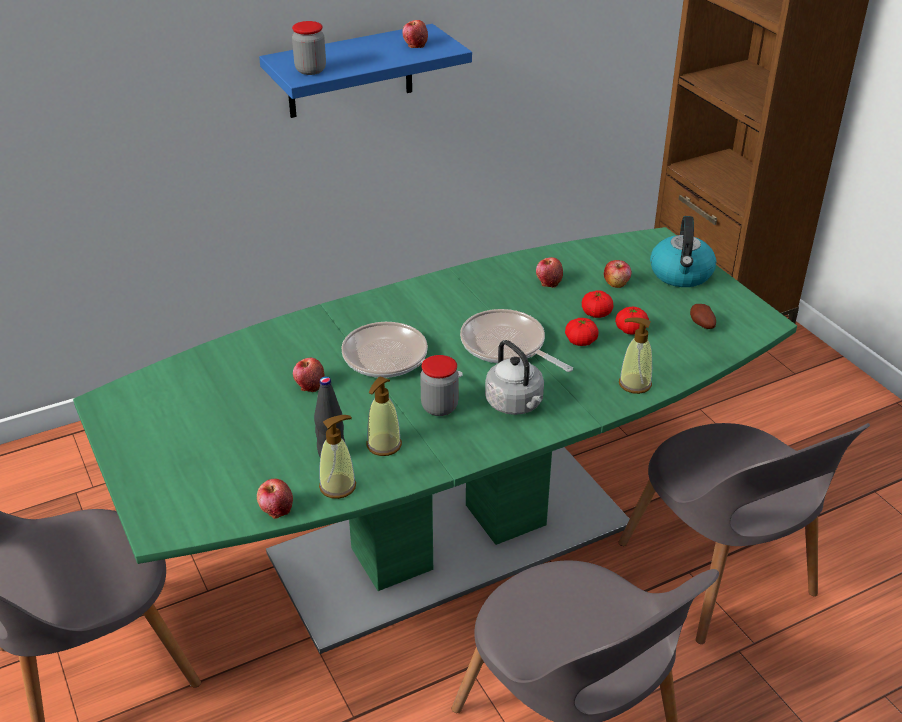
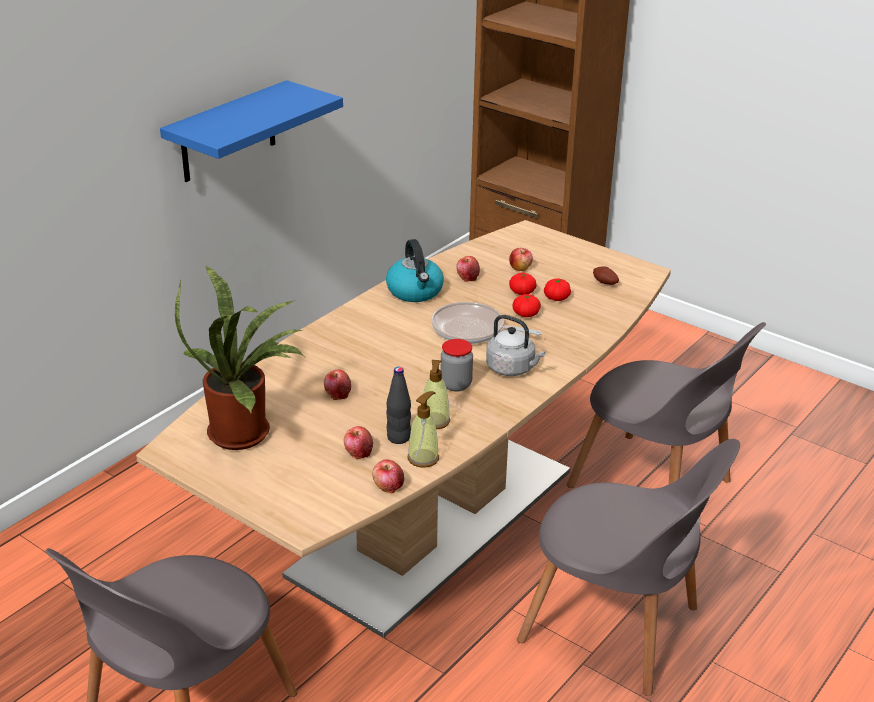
camera: 25 degrees left, 5 degrees down
(188, 404) = (246, 433): none -> potted plant
(310, 70) = (220, 132): jar -> none
(390, 359) = (388, 360): frying pan -> none
(415, 44) = (290, 98): apple -> apple (358, 453)
(449, 540) = (433, 522): green dining table -> brown dining table
(634, 384) = (588, 334): soap dispenser -> none
(681, 274) = (563, 251): kettle -> kettle (415, 291)

